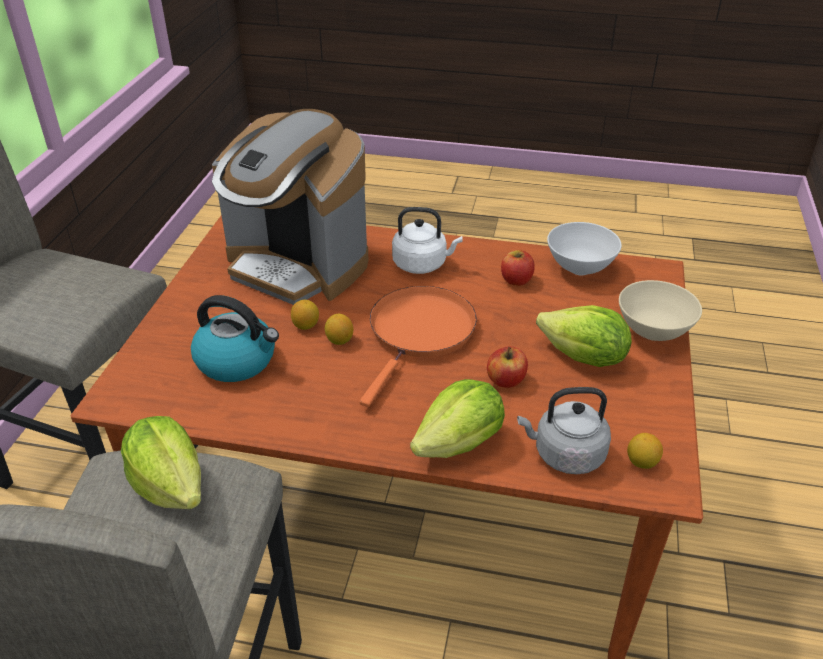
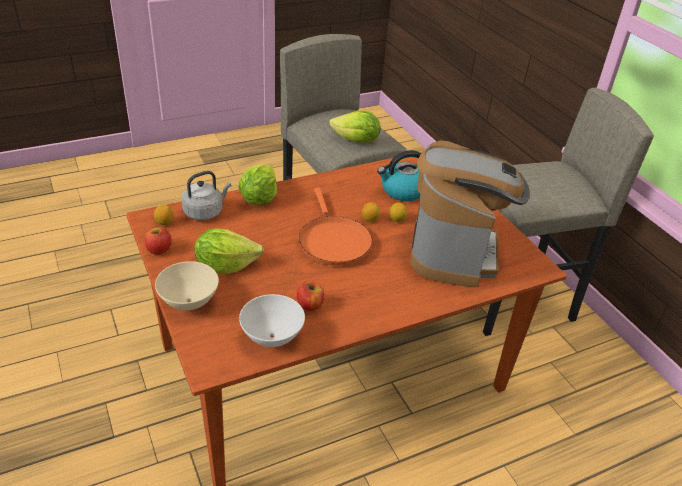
camera: 140 degrees right, 0 degrees up
(297, 266) = (454, 252): coffee machine -> coffee machine turned 105 degrees clockwise
(422, 264) = (383, 289): white kettle -> none
(506, 380) = (261, 234): apple -> apple (159, 250)

